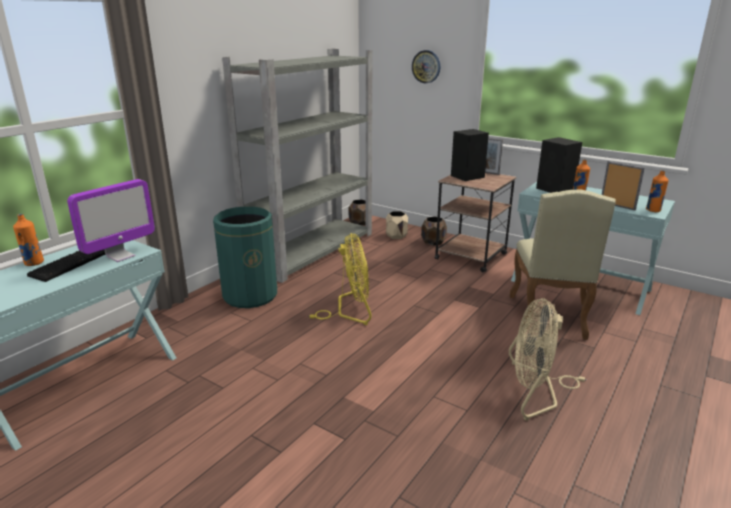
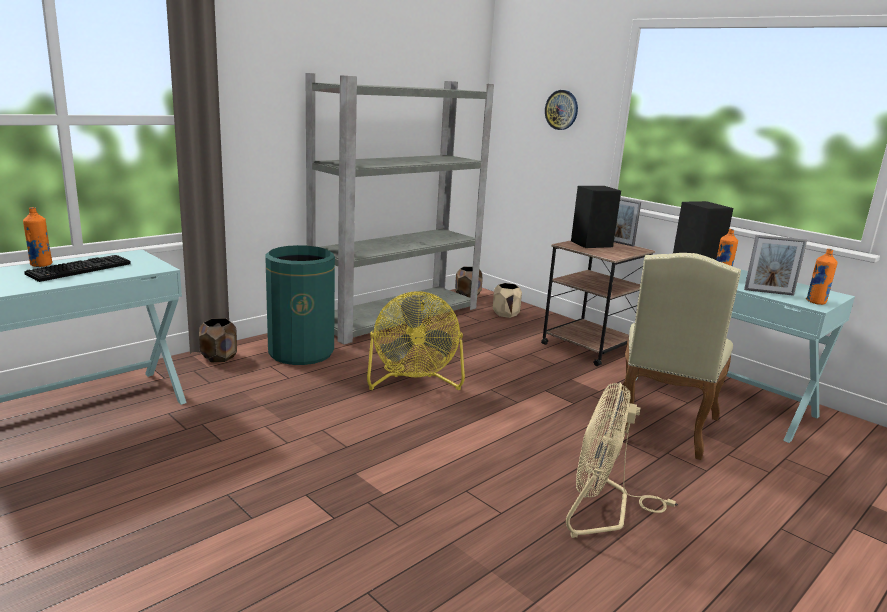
camera: 10 degrees right, 5 degrees down
(120, 256) = (133, 270): monitor -> none
(349, 308) = (410, 381): yellow fan -> yellow fan turned 75 degrees clockwise
(433, 242) = (549, 326): brown planter -> brown planter (219, 357)
(617, 206) = (768, 292): picture frame -> picture frame turned 135 degrees clockwise

